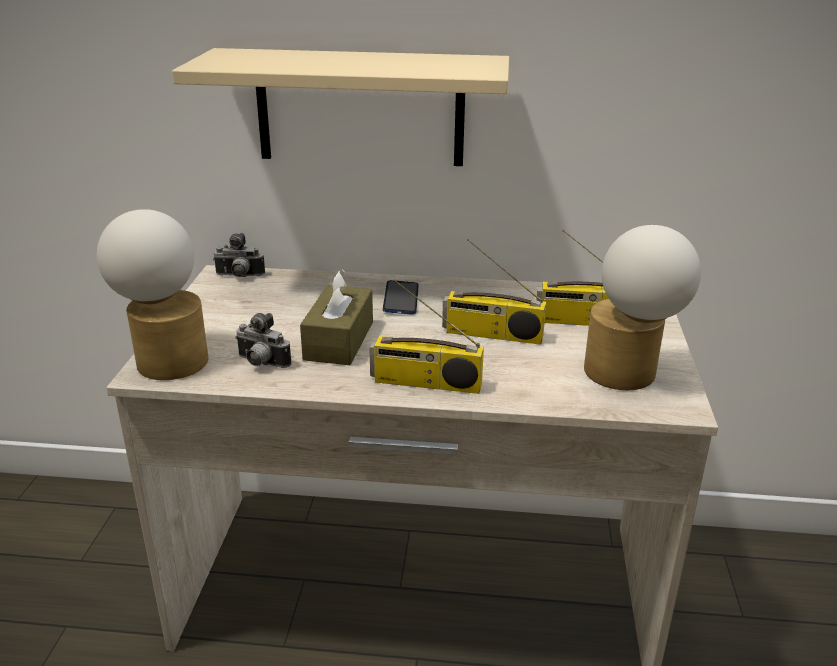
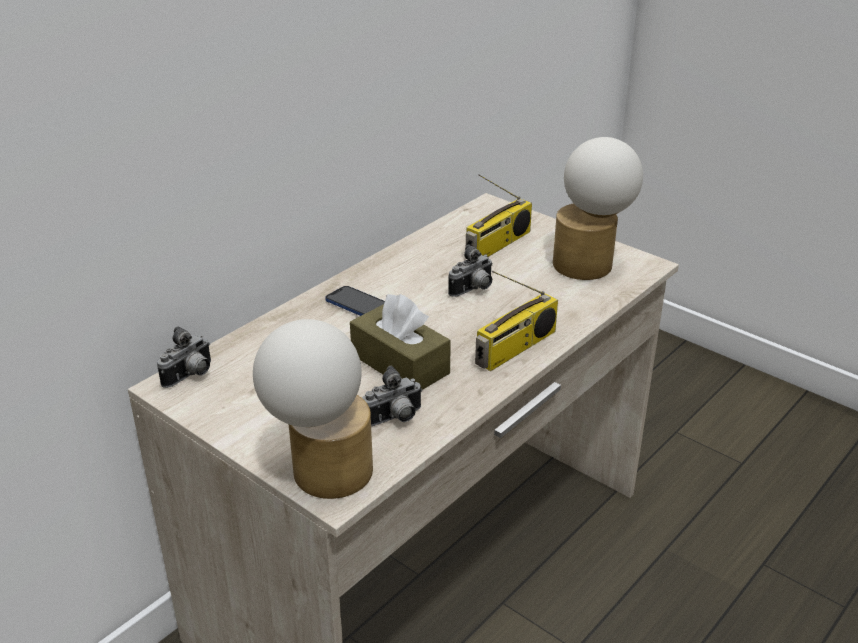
camera: 55 degrees left, 5 degrees up
(360, 108) = (251, 133): beige shelf -> none
(491, 334) = (473, 290): radio -> camera

